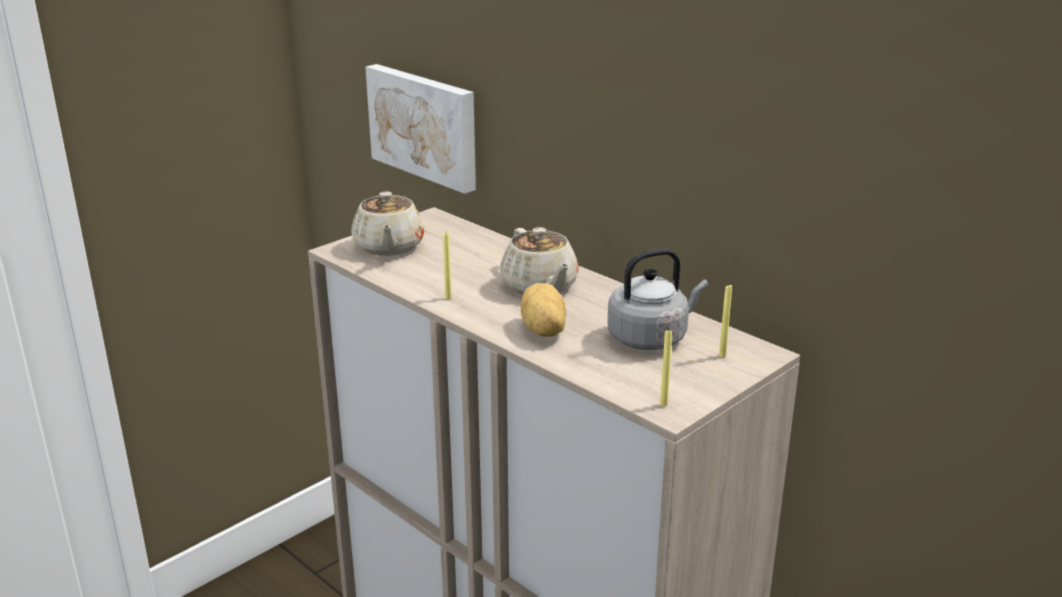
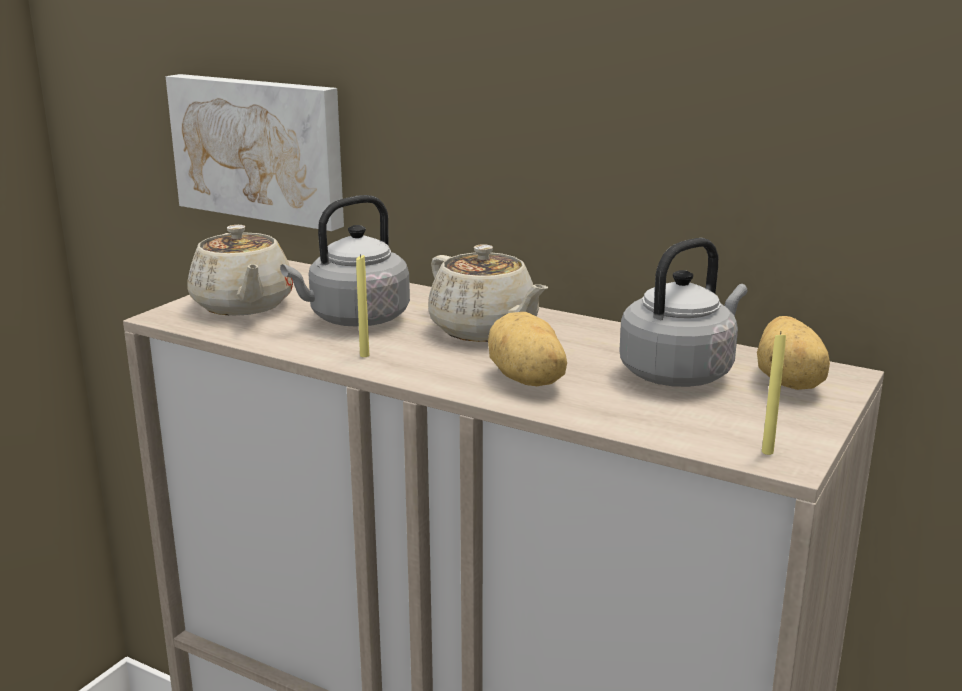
camera: 15 degrees left, 5 degrees down
(457, 267) = (354, 319): none -> grey kettle
(722, 355) = (790, 383): yellow candle -> potato

